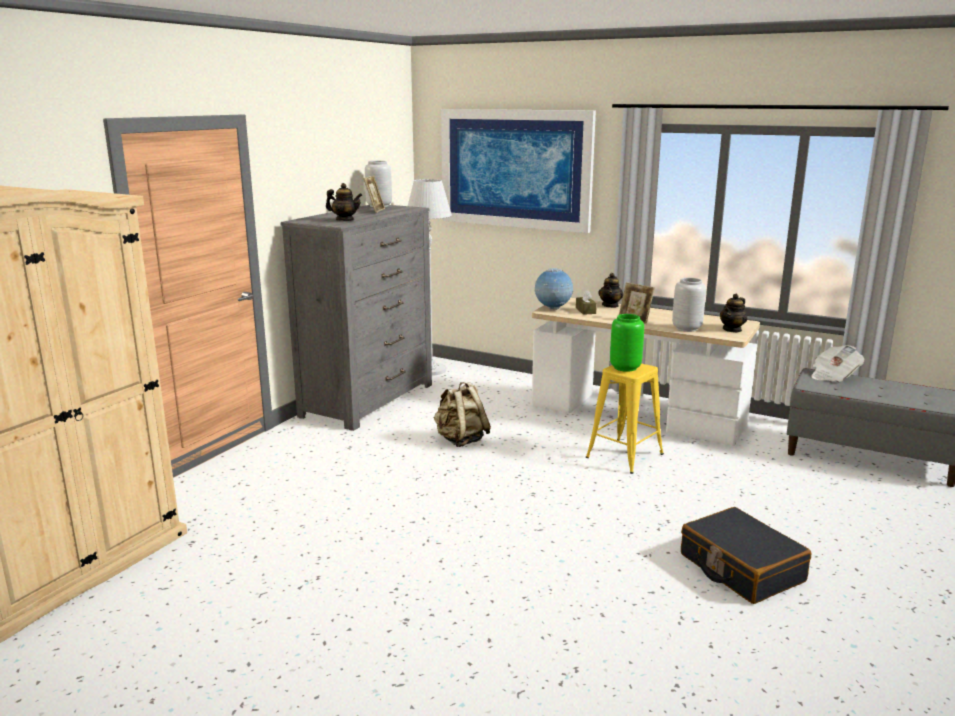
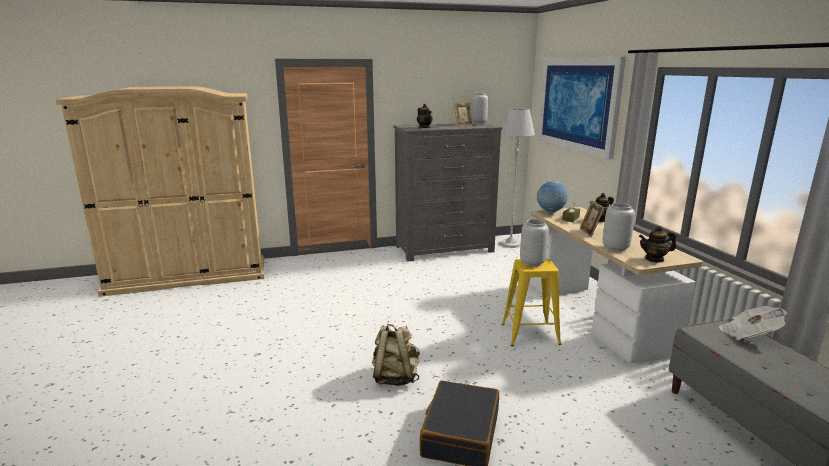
camera: 45 degrees right, 0 degrees up
(461, 440) = (449, 286): beige backpack -> beige backpack (395, 377)
(625, 368) = (532, 263): green vase -> grey vase

